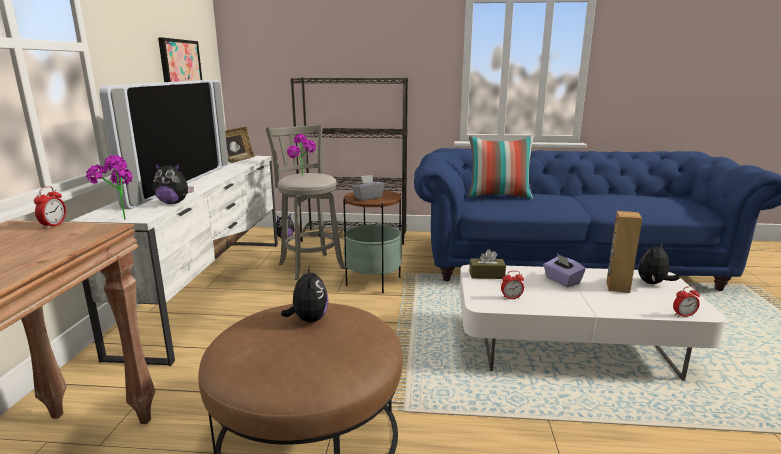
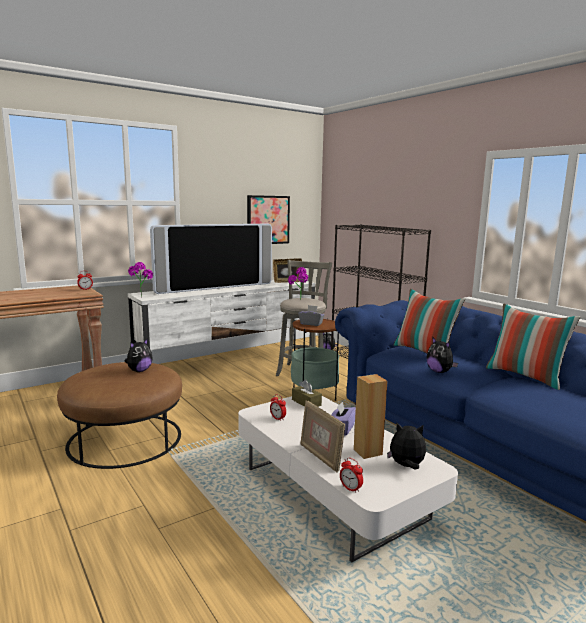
camera: 50 degrees right, 5 degrees down
(174, 203) = (178, 295): plush toy -> plush toy (439, 372)
(584, 193) = (525, 377): none -> pillow
(615, 307) = (320, 457): none -> picture frame

